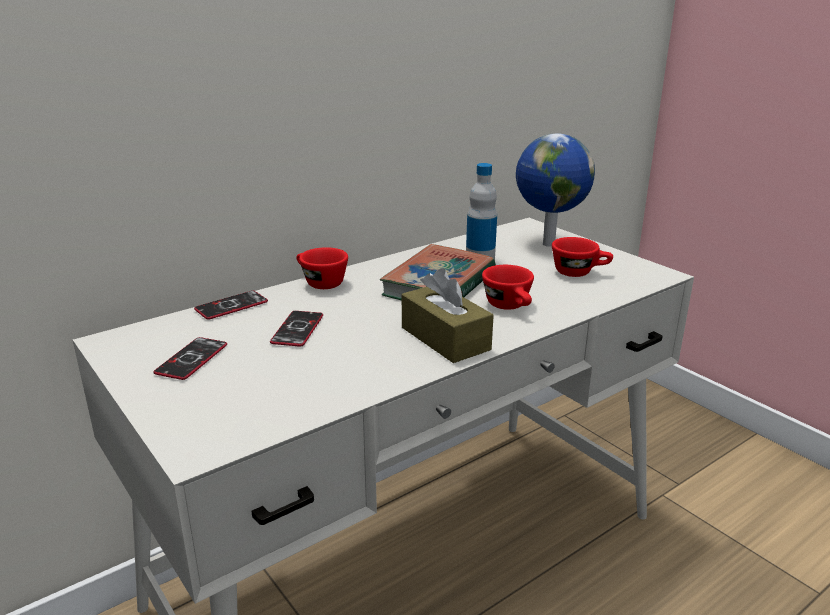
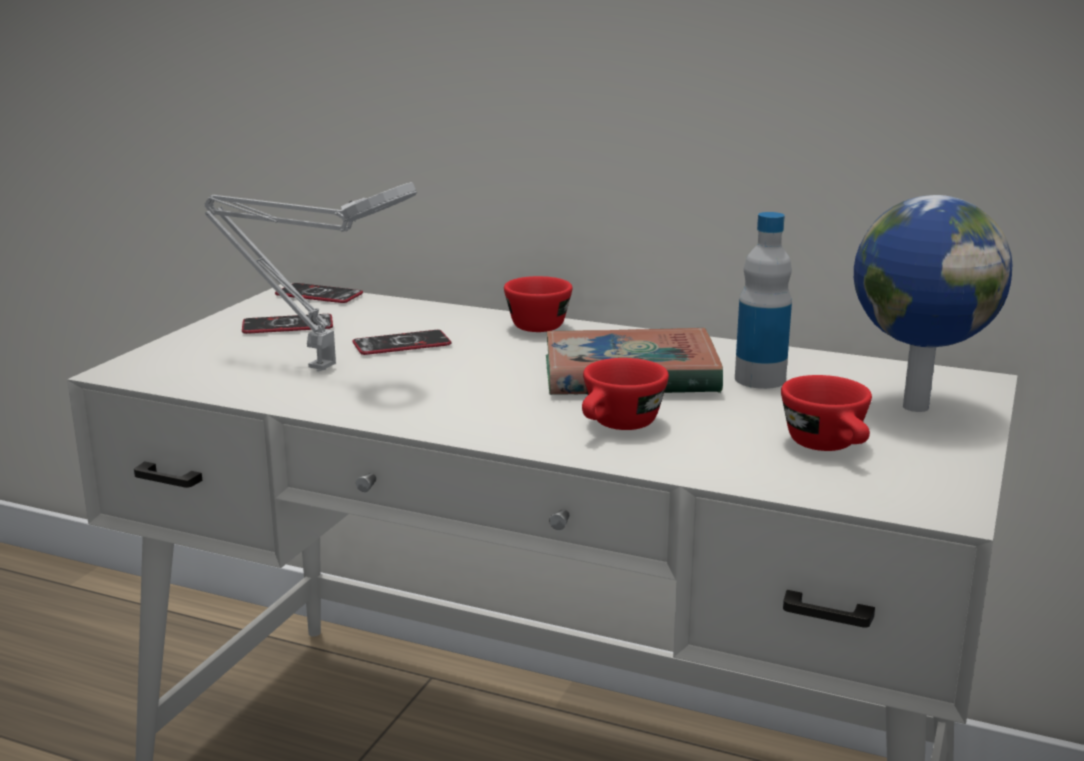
camera: 60 degrees right, 5 degrees down
(231, 306) = (422, 308): phone -> phone (319, 295)
(302, 368) = (315, 367): none -> grey table lamp
(445, 338) = (466, 411): brown tissue box -> none

